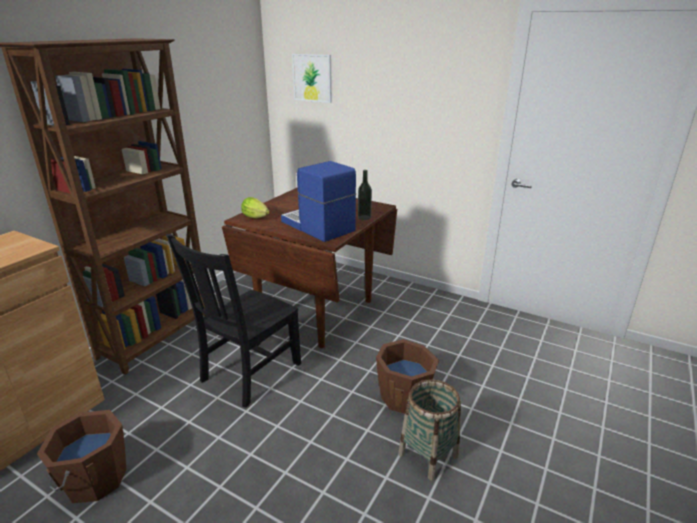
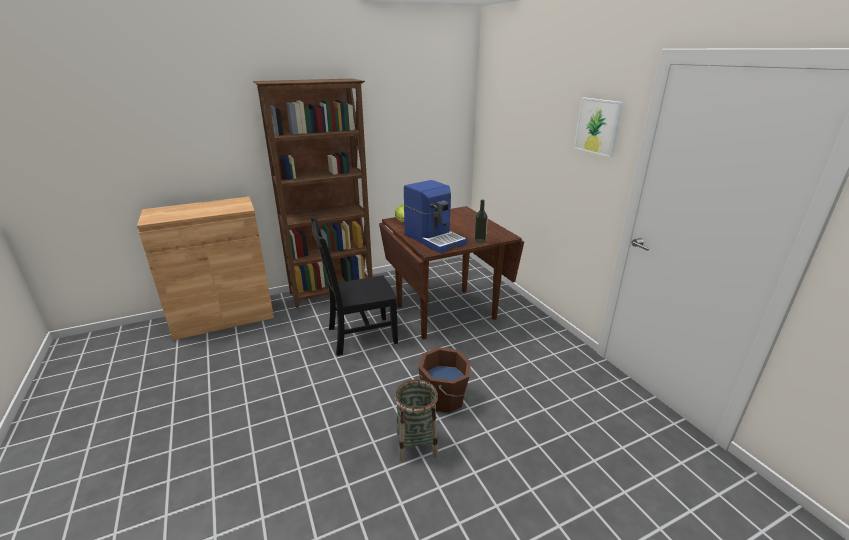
camera: 35 degrees right, 0 degrees up
(94, 479) = (232, 358): brown bucket -> none
(312, 78) = (502, 115): picture -> picture (598, 126)
(317, 227) = (434, 239): coffee machine -> coffee machine turned 150 degrees clockwise

